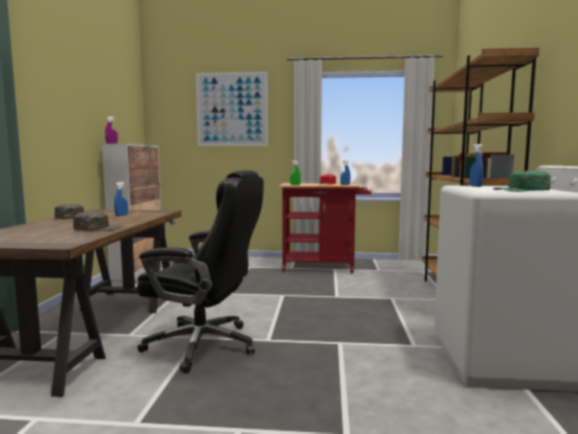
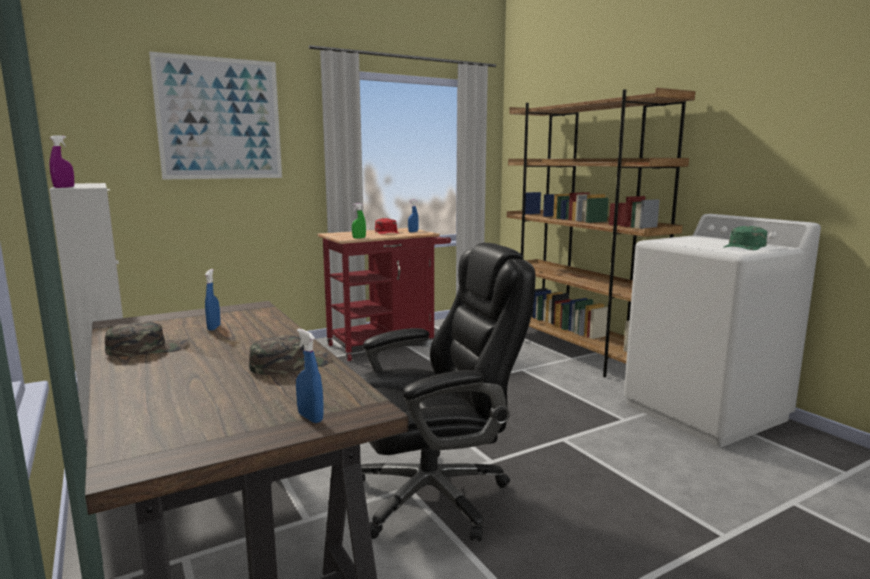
camera: 35 degrees left, 5 degrees up
(475, 186) = (675, 241): blue spray bottle -> blue spray bottle (310, 417)

